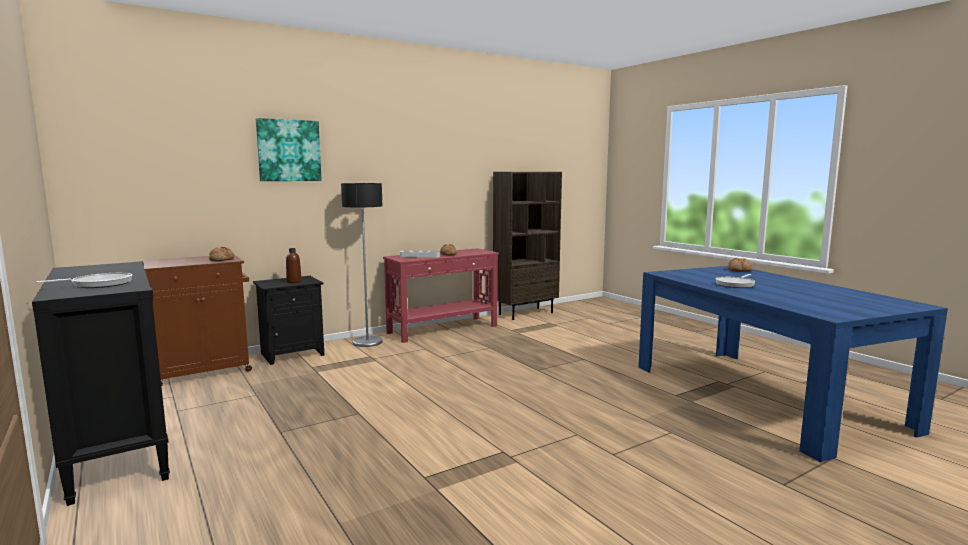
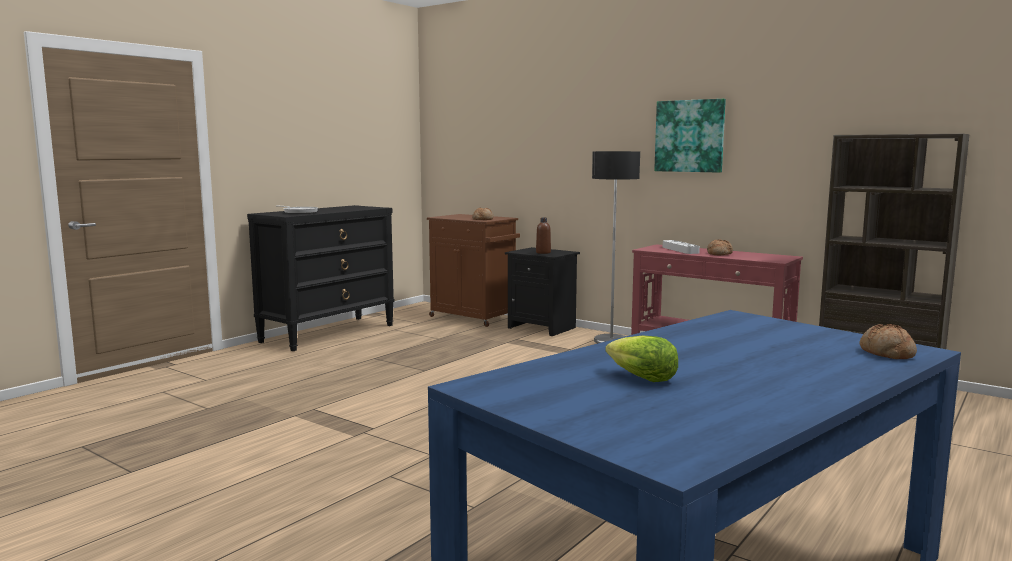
camera: 70 degrees right, 0 degrees up
(289, 150) = (571, 116): picture -> picture (690, 136)
(736, 284) = (699, 348): frying pan -> none
(798, 296) = (640, 378): none -> lettuce

